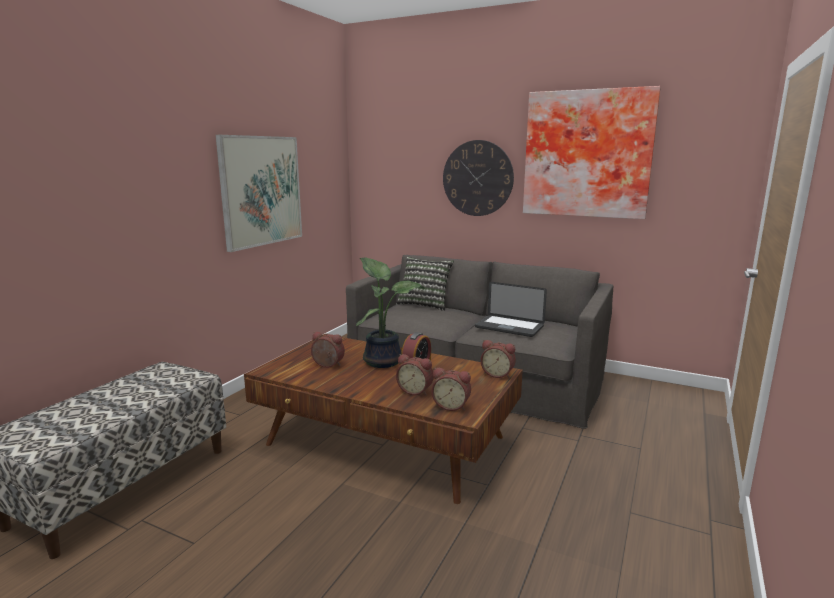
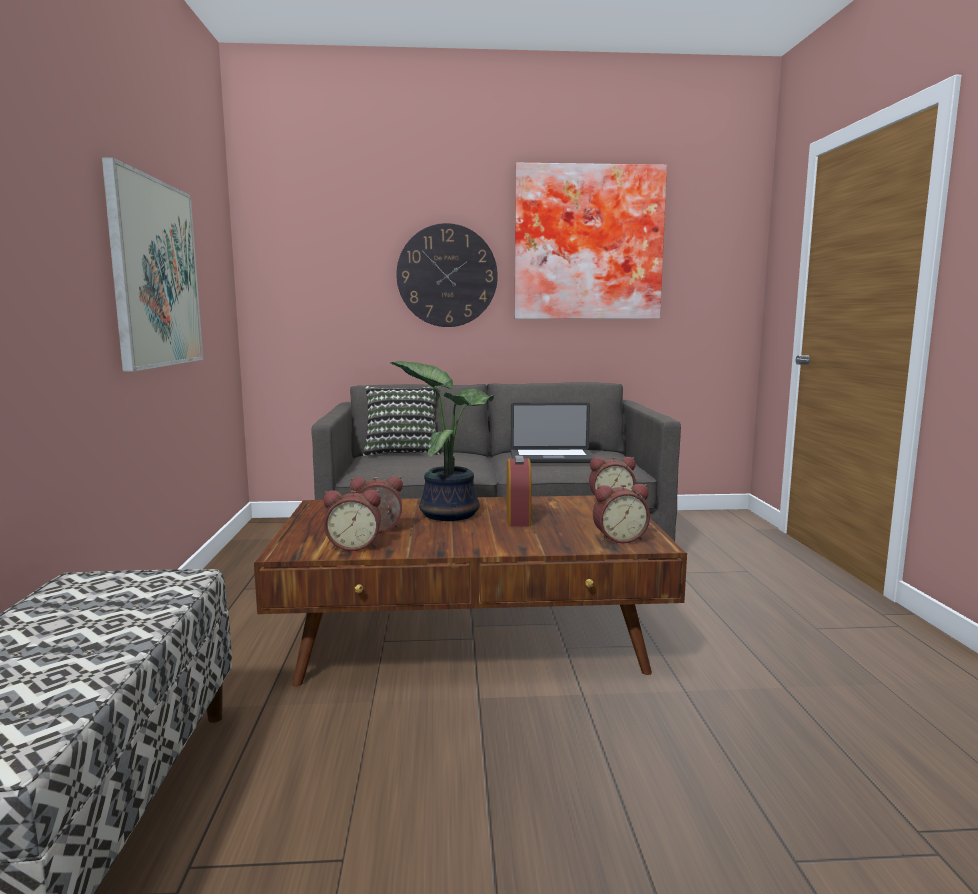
camera: 30 degrees left, 5 degrees down
(415, 391) = (549, 533): alarm clock -> alarm clock (354, 546)

